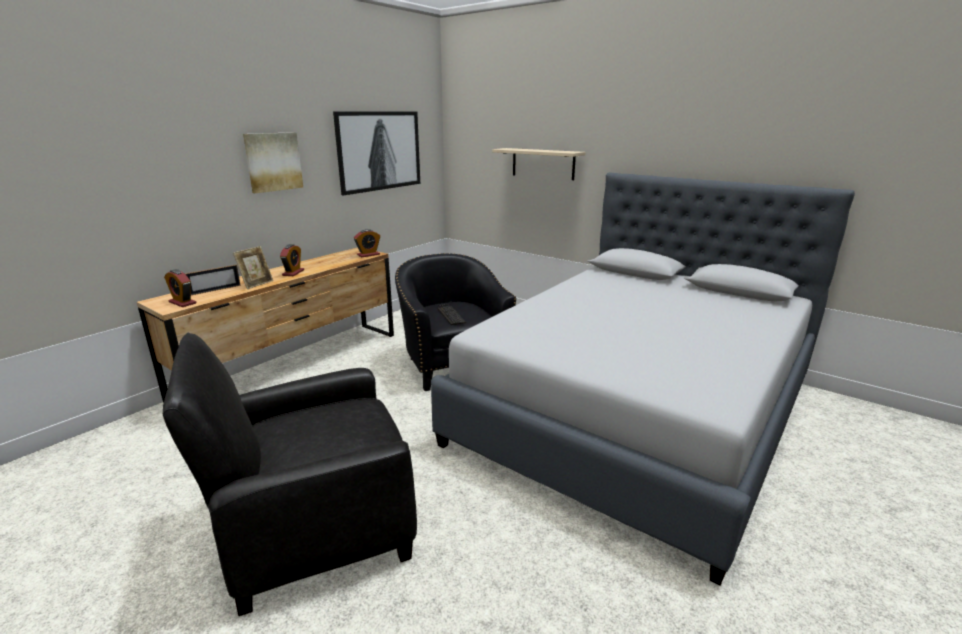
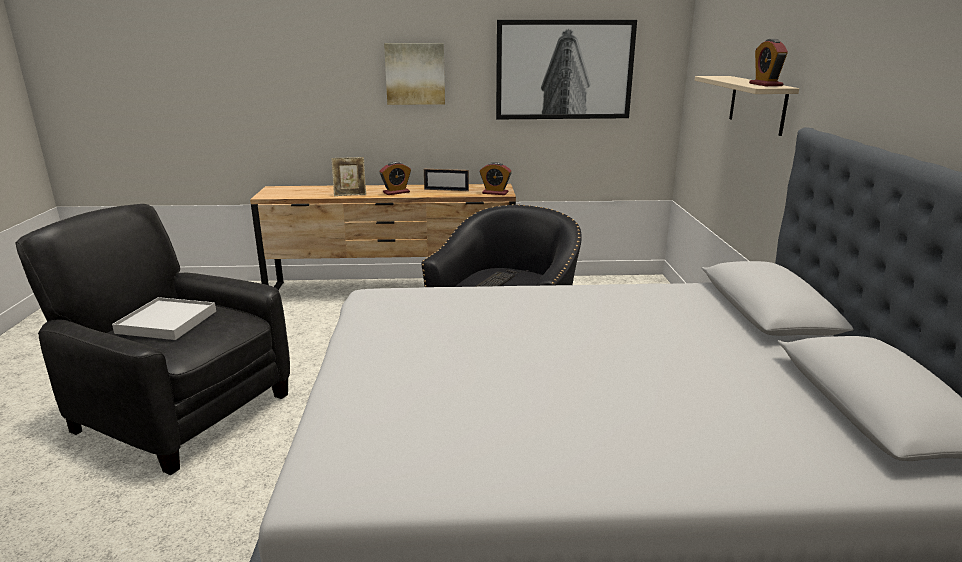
camera: 50 degrees right, 0 degrees up
(182, 303) = (279, 194): alarm clock -> alarm clock (765, 84)
(215, 290) = (318, 191): picture frame -> picture frame (446, 190)
(314, 435) = (166, 322): none -> white tray

